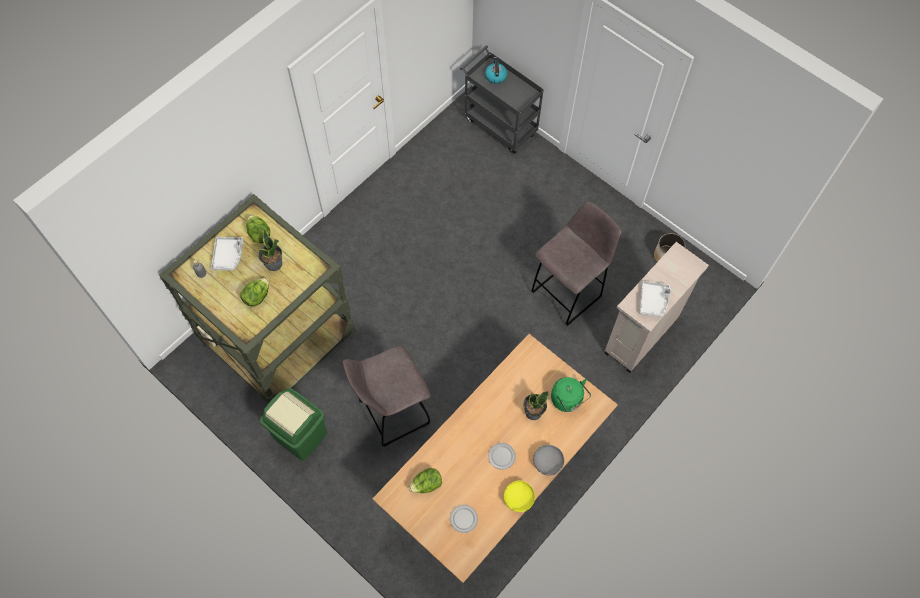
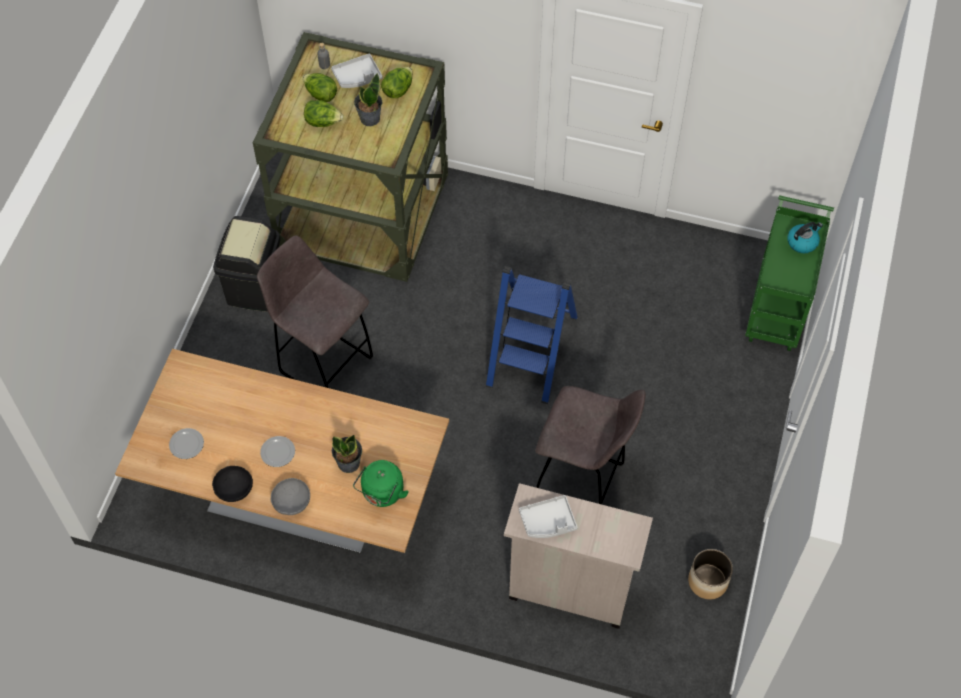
camera: 65 degrees right, 5 degrees down
(300, 435) = (254, 288): green trash can -> black trash can
(426, 485) = (210, 392): lettuce -> lettuce (320, 95)
(453, 276) = (533, 349): none -> blue step ladder
(498, 127) = (777, 308): grey cart -> green cart
(518, 499) = (234, 490): yellow bowl -> black bowl

